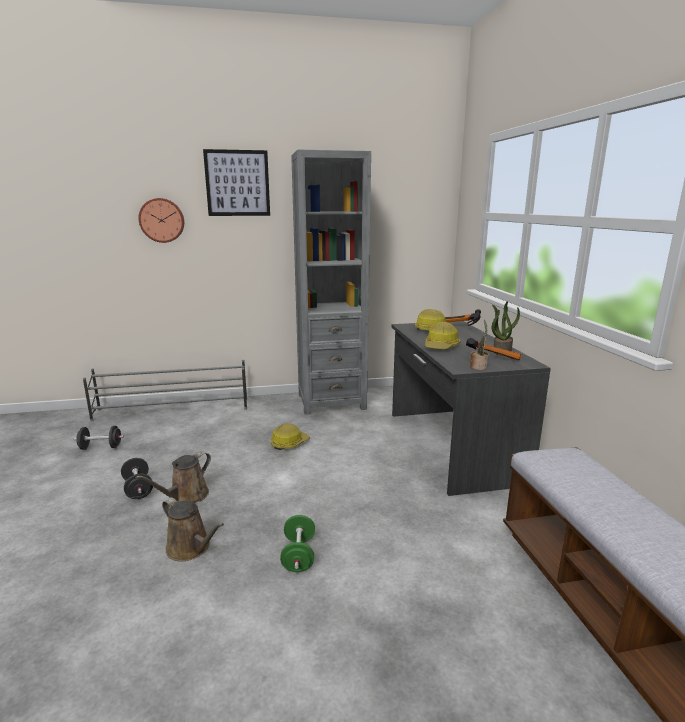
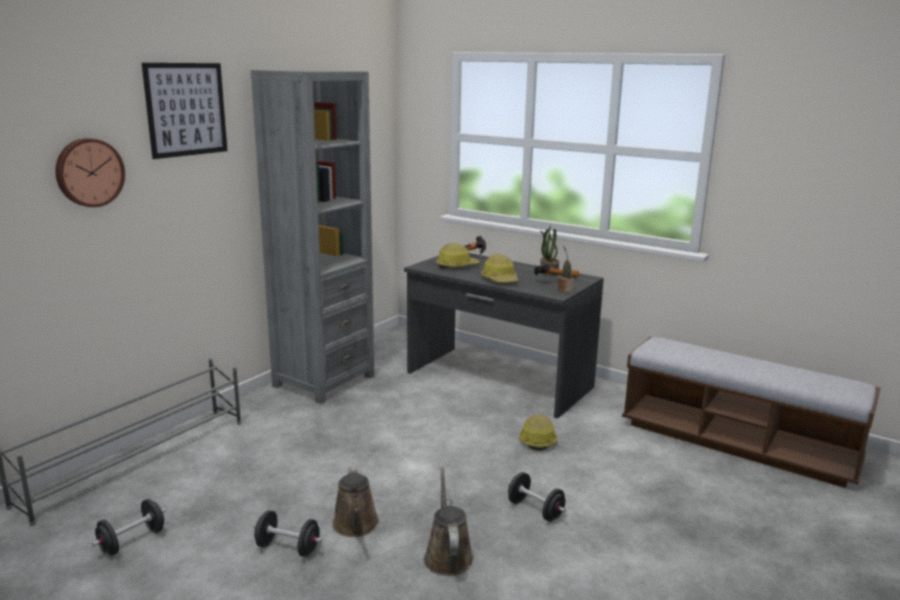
camera: 45 degrees left, 0 degrees up
(191, 548) = (447, 555): brown watering can -> brown watering can turned 90 degrees counterclockwise
(289, 443) = (360, 436): hard hat -> hard hat (537, 439)
(298, 555) = (535, 510): green dumbbell -> black dumbbell

